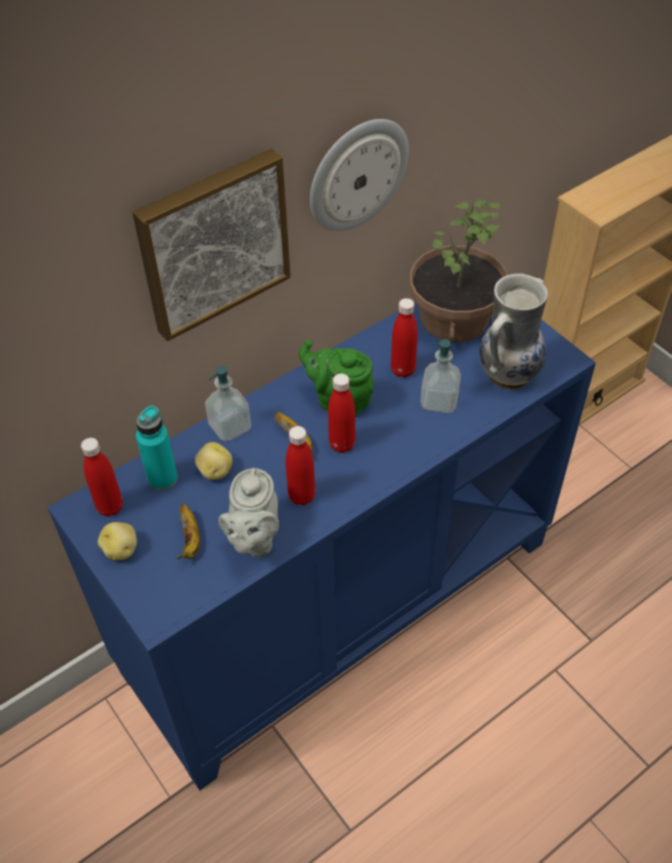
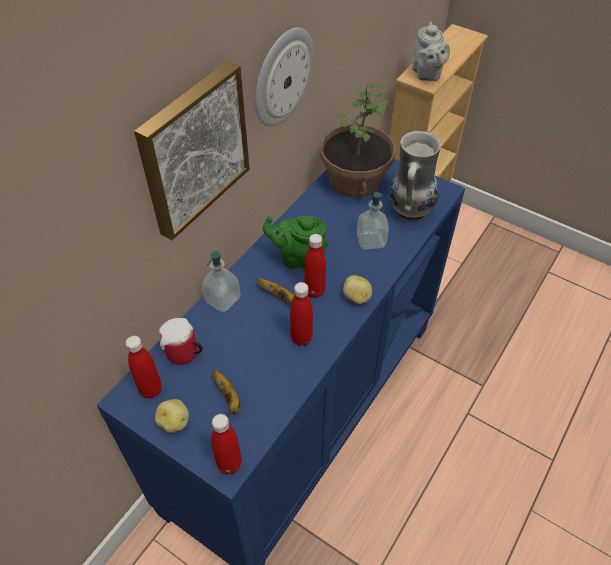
camera: 20 degrees left, 0 degrees up
(162, 478) = (185, 354): turquoise bottle -> mug
(215, 471) = (225, 337): potato -> potato (356, 297)
(253, 538) = (278, 382): grey teapot -> grey teapot (427, 75)
(402, 370) = (335, 225): red bottle -> red bottle (229, 464)

